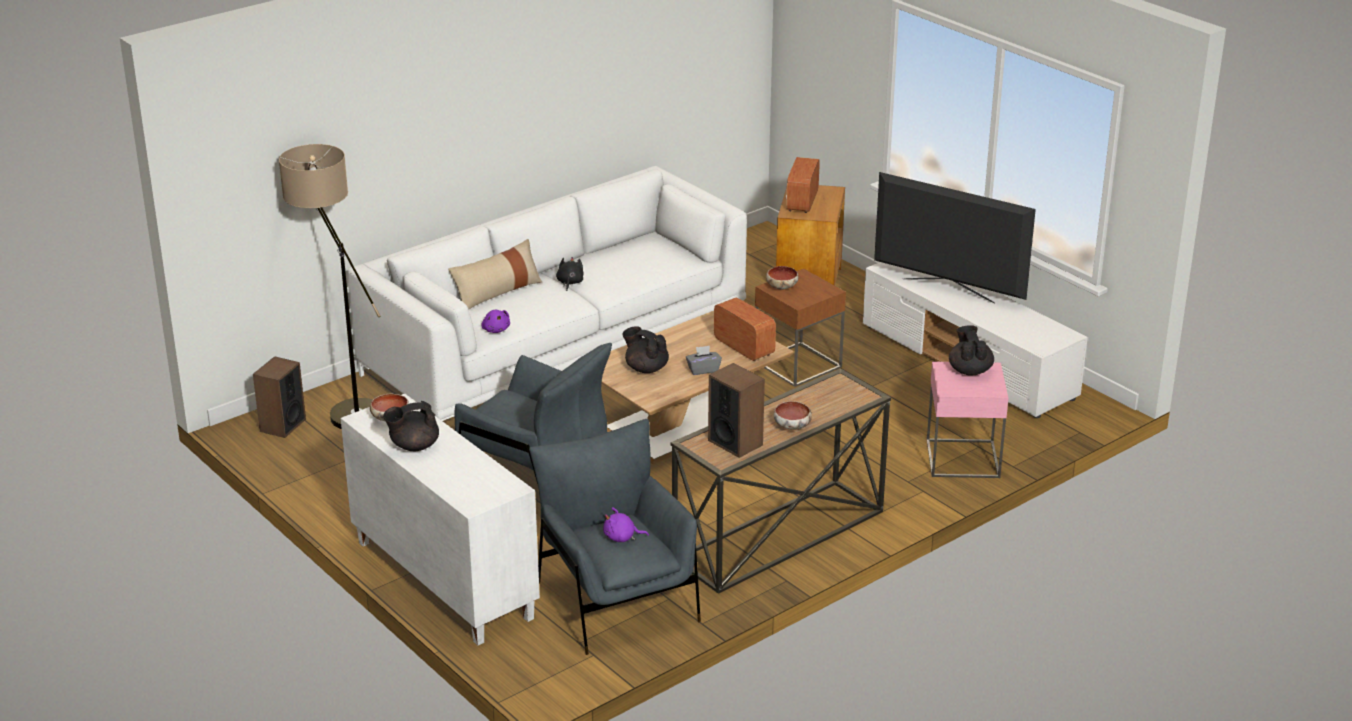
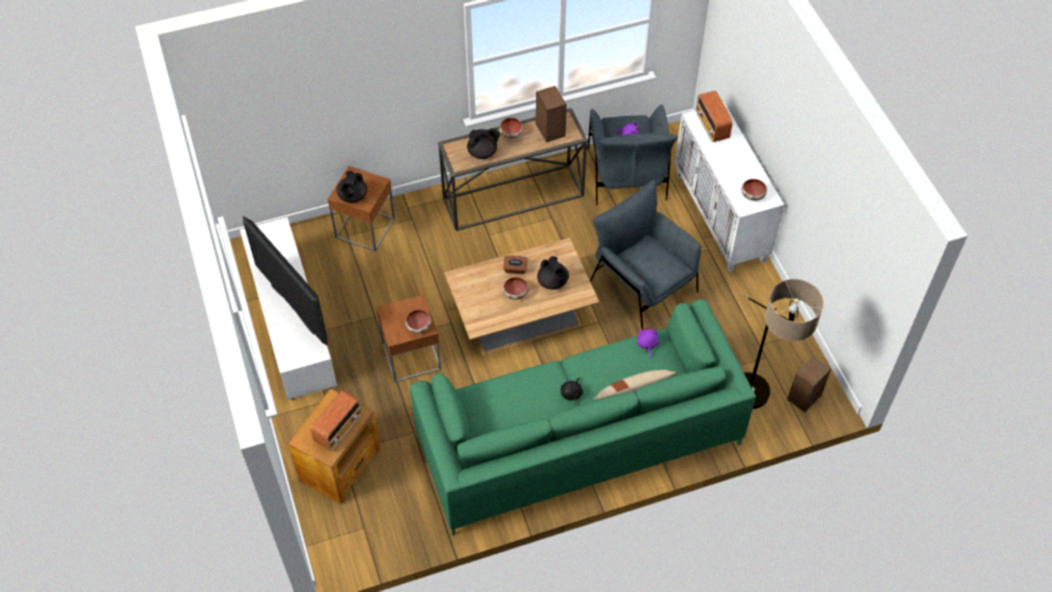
camera: 160 degrees left, 25 degrees up
(414, 446) = (743, 166): black teapot -> black teapot (483, 152)
(557, 344) = (578, 438): white sofa -> green sofa
(689, 350) = (515, 293): none -> bowl
(703, 370) = (515, 269): grey tissue box -> brown tissue box
(743, 347) = (476, 286): radio -> radio (712, 127)
(963, 458) = (365, 228): pink side table -> brown side table

